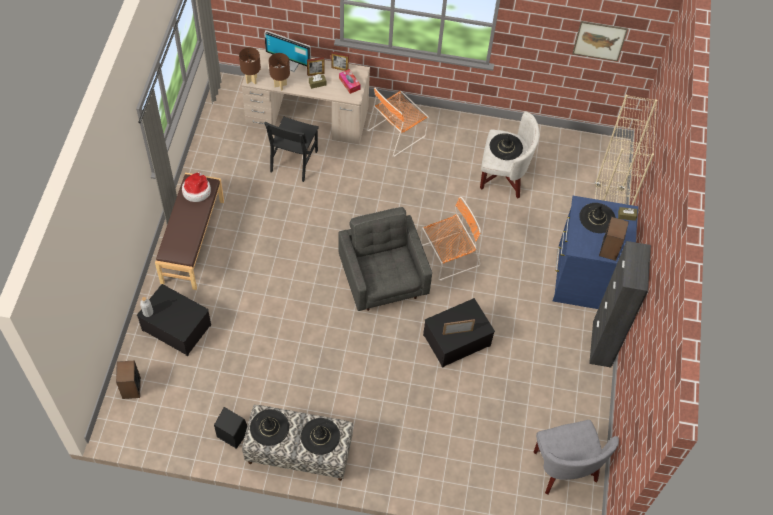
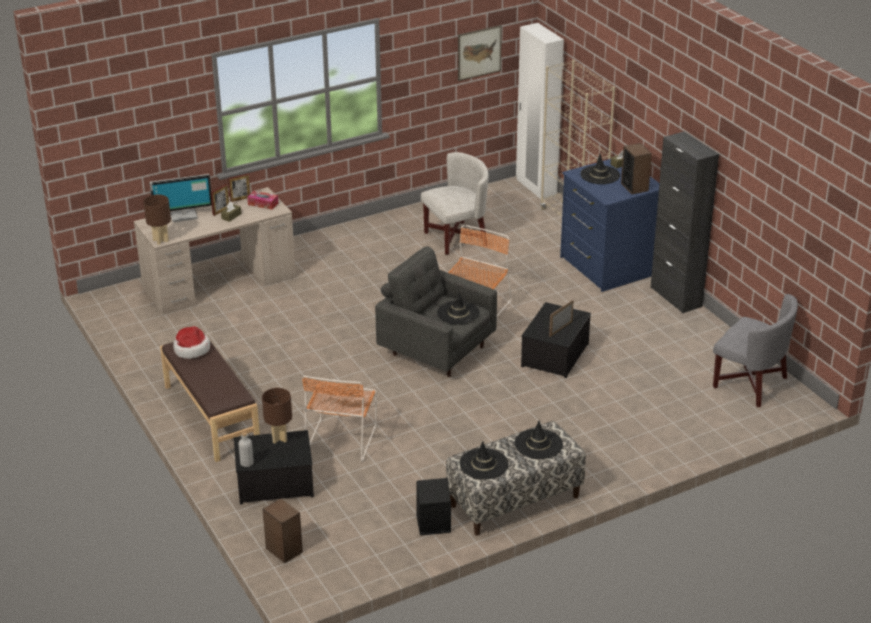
camera: 35 degrees left, 25 degrees down
(280, 85) = (196, 232): brown table lamp -> brown table lamp (280, 438)
(294, 161) = (245, 316): black chair -> none
(397, 132) = (322, 254): orange chair -> orange chair (341, 438)
(506, 147) = (451, 194): black hat -> black hat (458, 313)
(615, 158) = (536, 187): none -> white wardrobe

